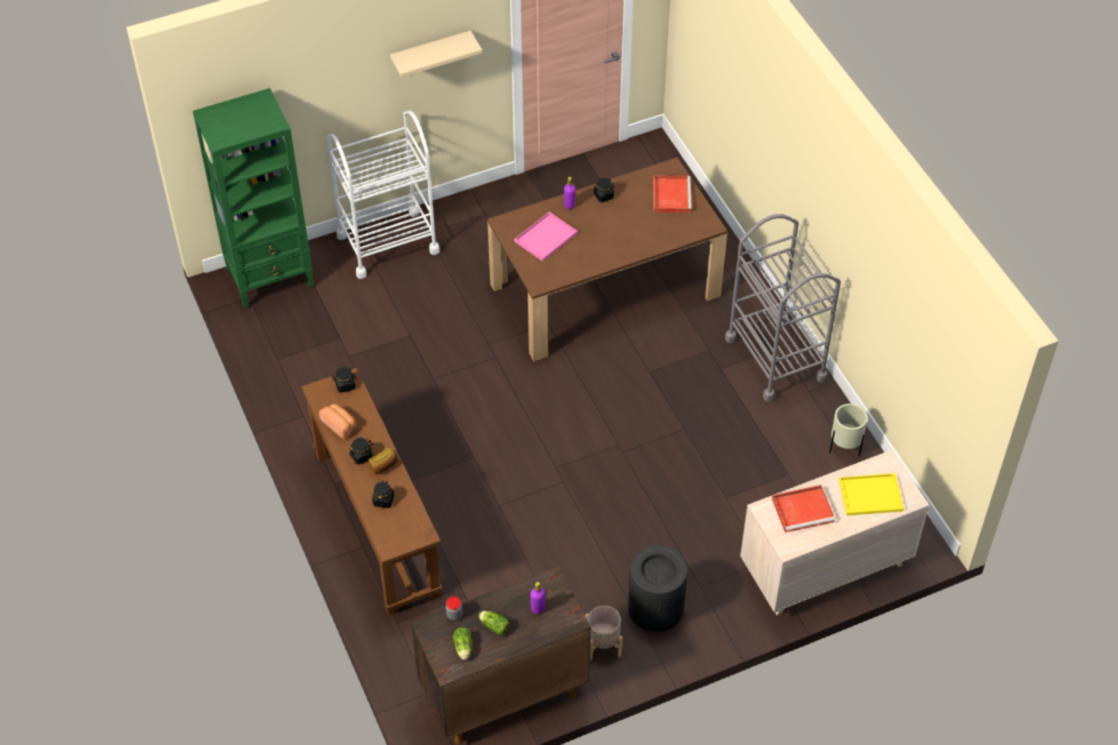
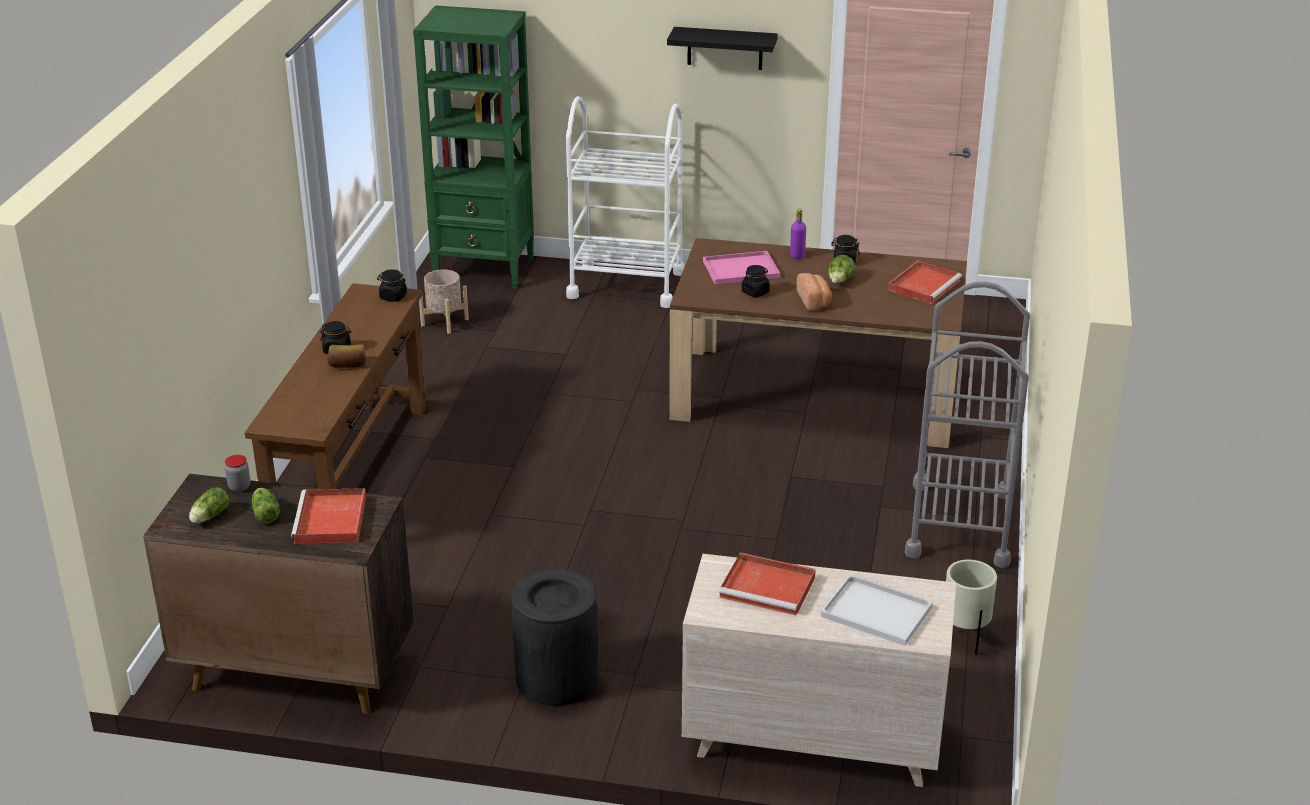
camera: 35 degrees right, 20 degrees down
(340, 425) = (348, 321): bread -> bread (814, 301)
(383, 500) = (311, 388): black jar -> black jar (755, 292)
(431, 54) = (725, 48): beige shelf -> black shelf
(538, 608) = (331, 521): purple bottle -> red tray
(603, 644) = (457, 682): beige planter -> beige planter (444, 322)
(617, 217) = (840, 281): none -> lettuce
(869, 496) = (874, 612): yellow tray -> white tray

